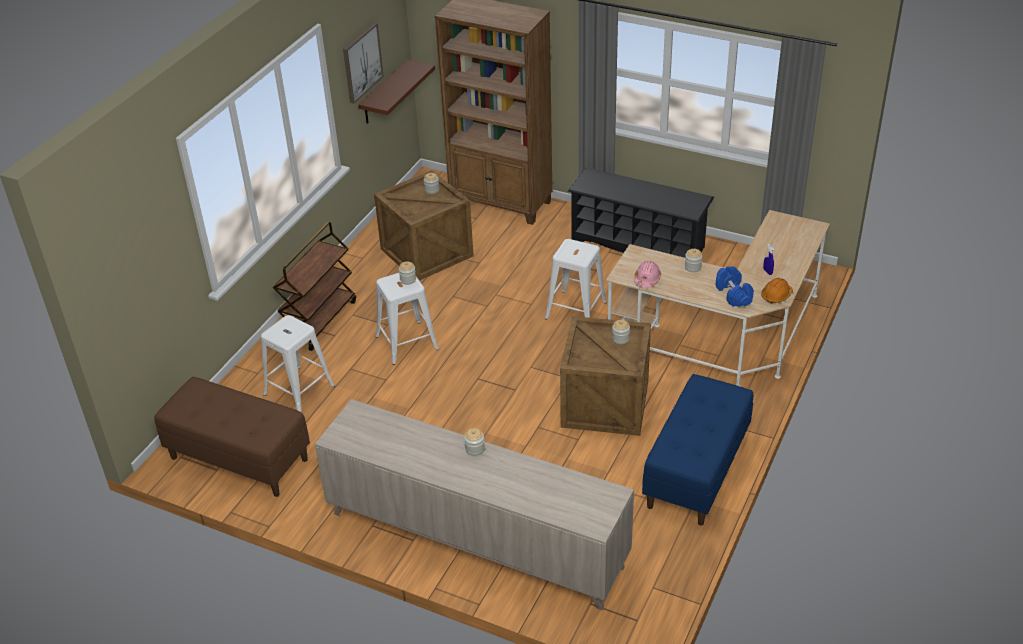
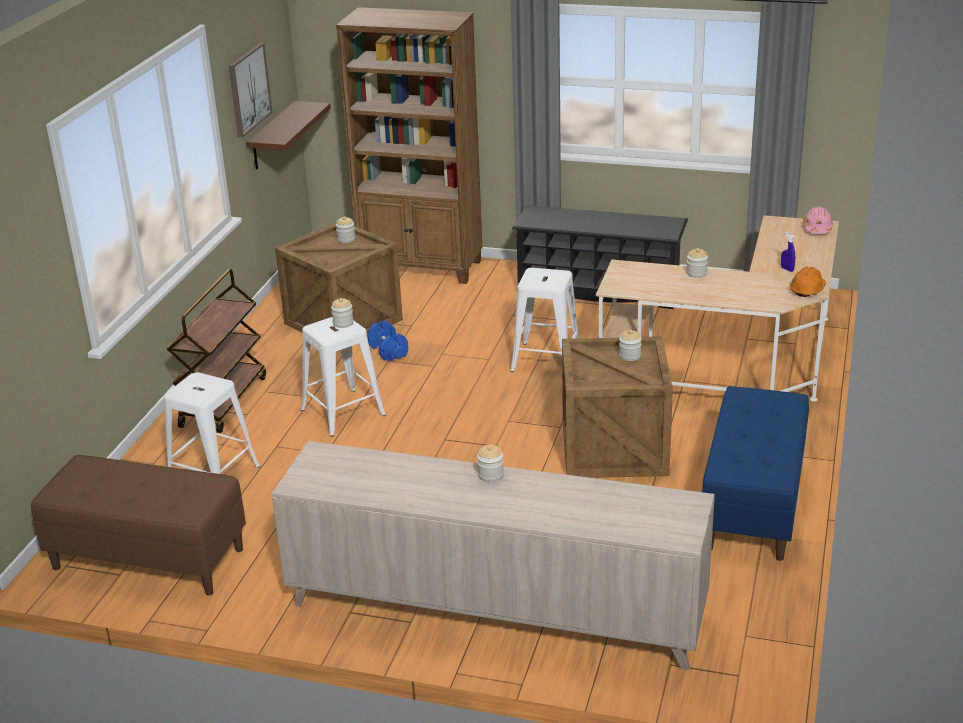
camera: 10 degrees left, 10 degrees down
(647, 279) = (646, 289): pink hard hat -> pink hard hat (817, 228)
(733, 294) = (755, 293): blue dumbbell -> blue dumbbell (388, 350)

